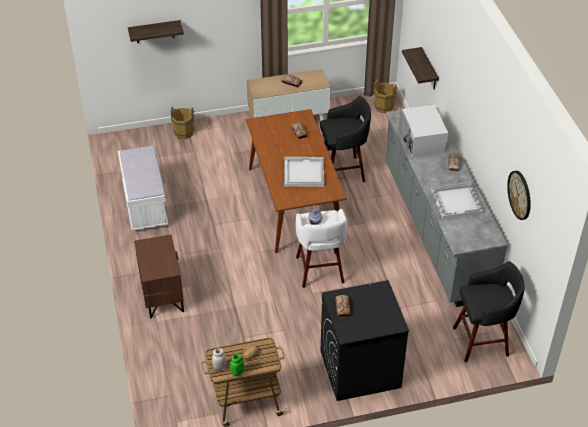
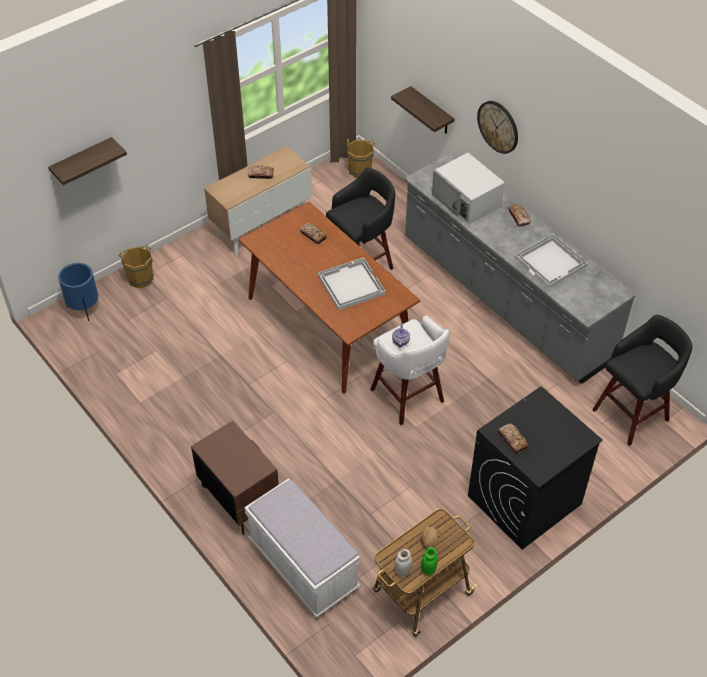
camera: 25 degrees left, 5 degrees up
(135, 140) = (84, 308): none -> blue planter
(145, 205) = (147, 389): white bench -> white bench (303, 565)
(520, 195) = (650, 234): wall clock -> wall clock (498, 126)

